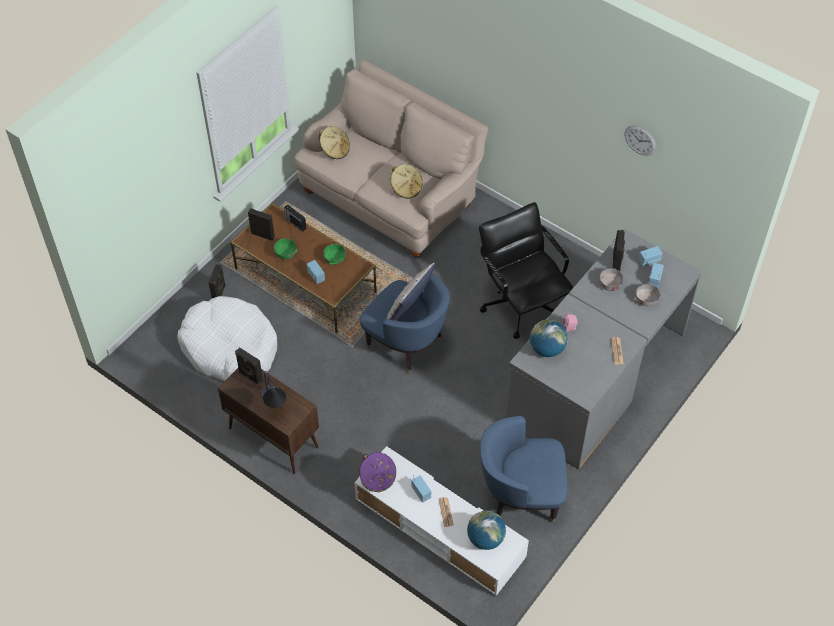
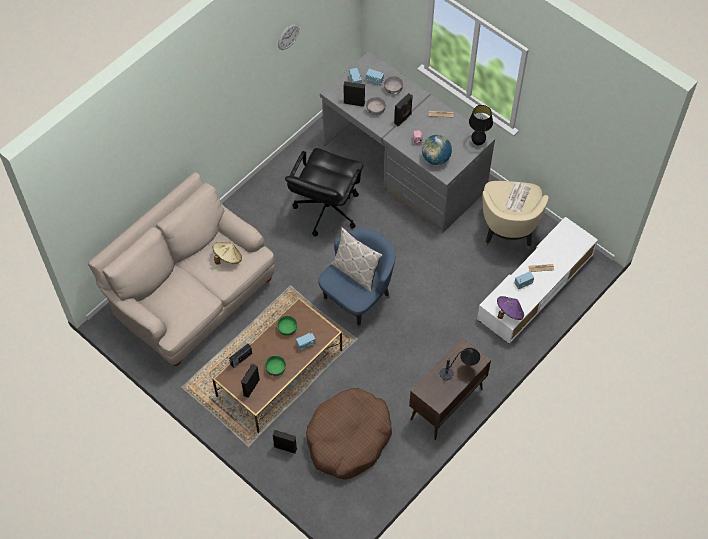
camera: 85 degrees left, 5 degrees up
(230, 347) = (348, 438): white dog bed -> brown dog bed
(250, 377) = (430, 387): black speaker -> black speaker (403, 119)
(335, 150) = (172, 312): beige hat -> none
(485, 539) = (564, 244): globe -> none
(521, 304) = (326, 210): black office chair -> black office chair turned 45 degrees counterclockwise
(521, 495) = (508, 230): blue armchair -> beige armchair
(539, 473) = (517, 197): none -> newspaper
(579, 392) = (477, 142): none -> black table lamp

